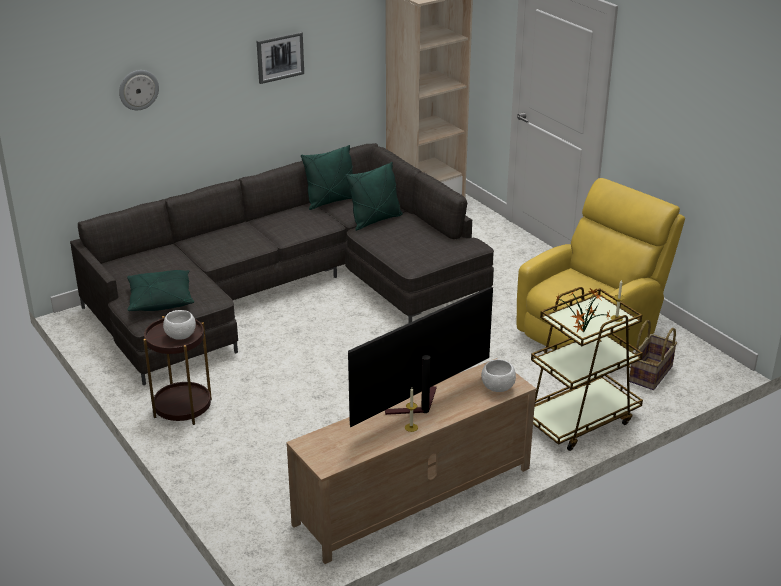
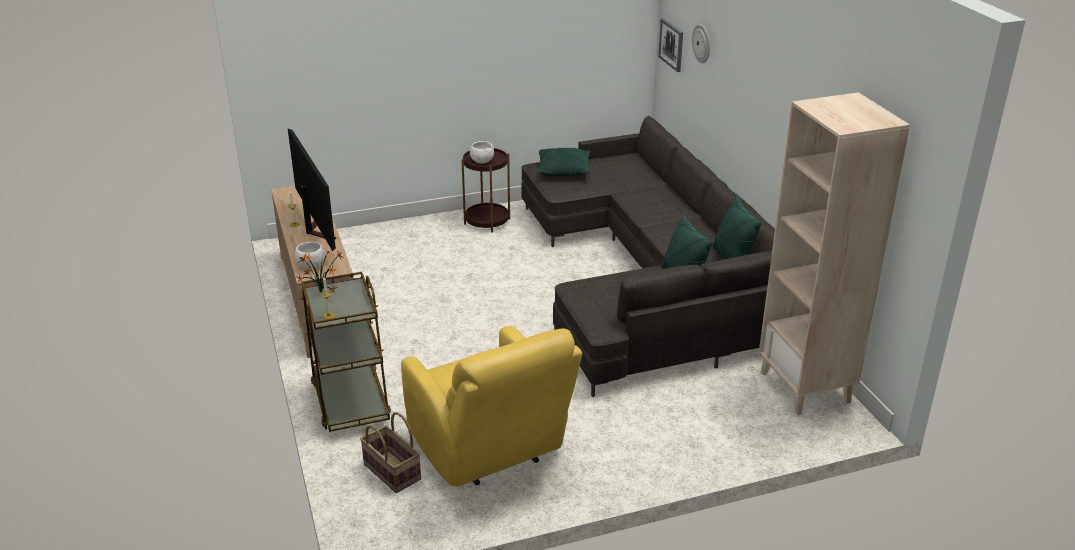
camera: 105 degrees right, 0 degrees up
(280, 57) = (776, 94): picture -> picture (671, 44)

